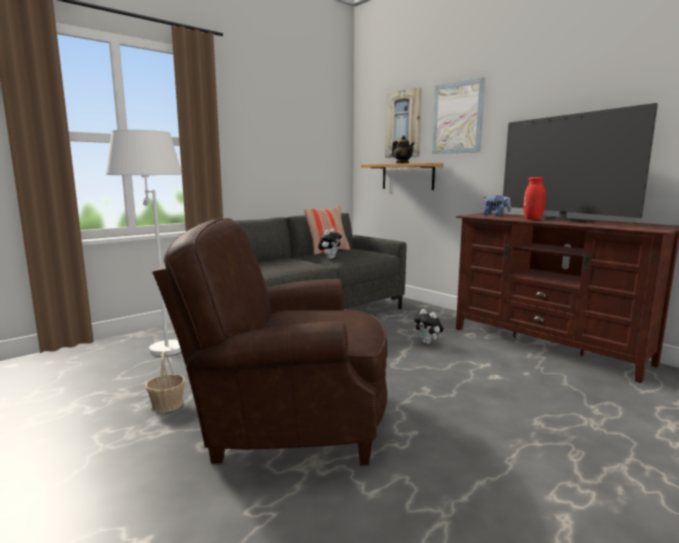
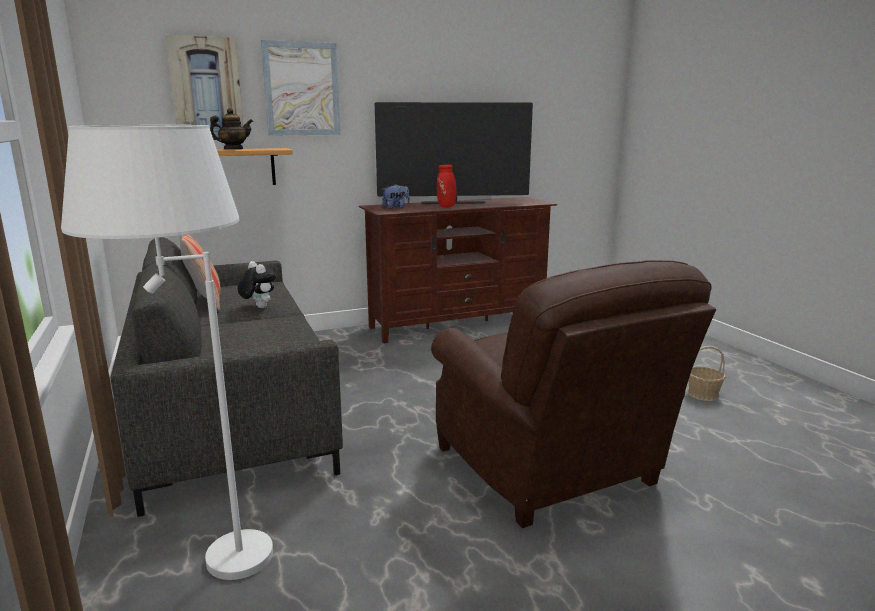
camera: 70 degrees left, 5 degrees up
(167, 404) = (475, 556): basket -> basket (703, 394)
(286, 420) = (551, 470): brown armchair -> brown armchair turned 45 degrees counterclockwise
(428, 343) = (408, 363): plush toy -> none

